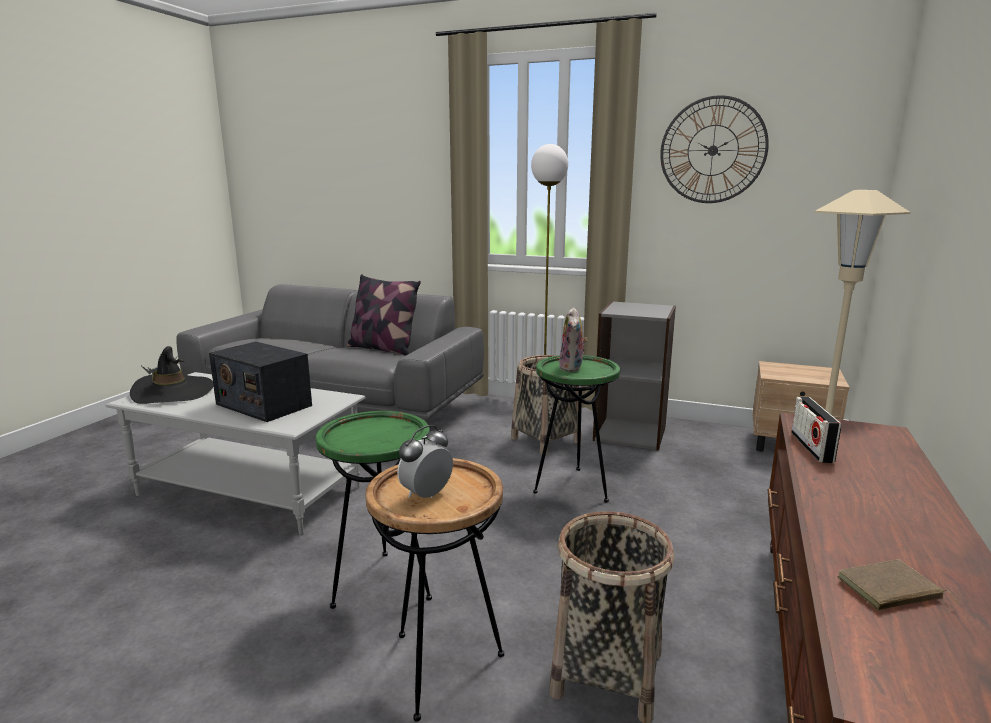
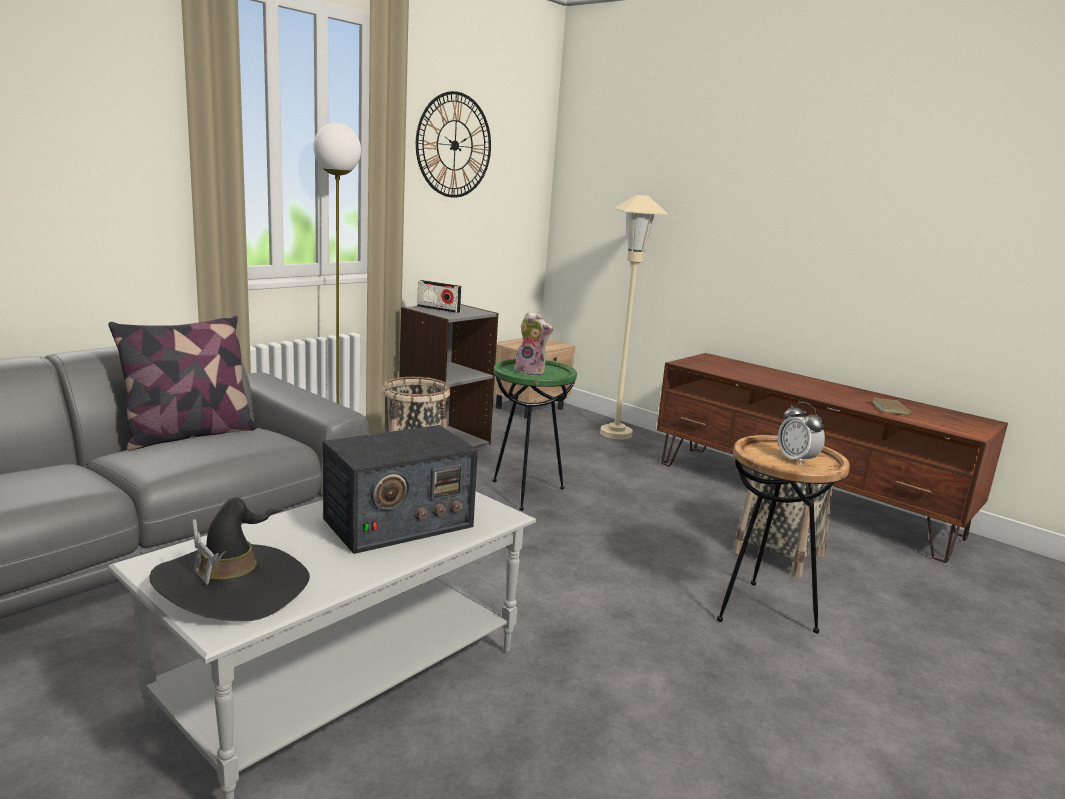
camera: 70 degrees left, 0 degrees up
(383, 585) = (640, 616): green side table -> none
(811, 447) = (727, 373): radio -> radio (438, 309)

